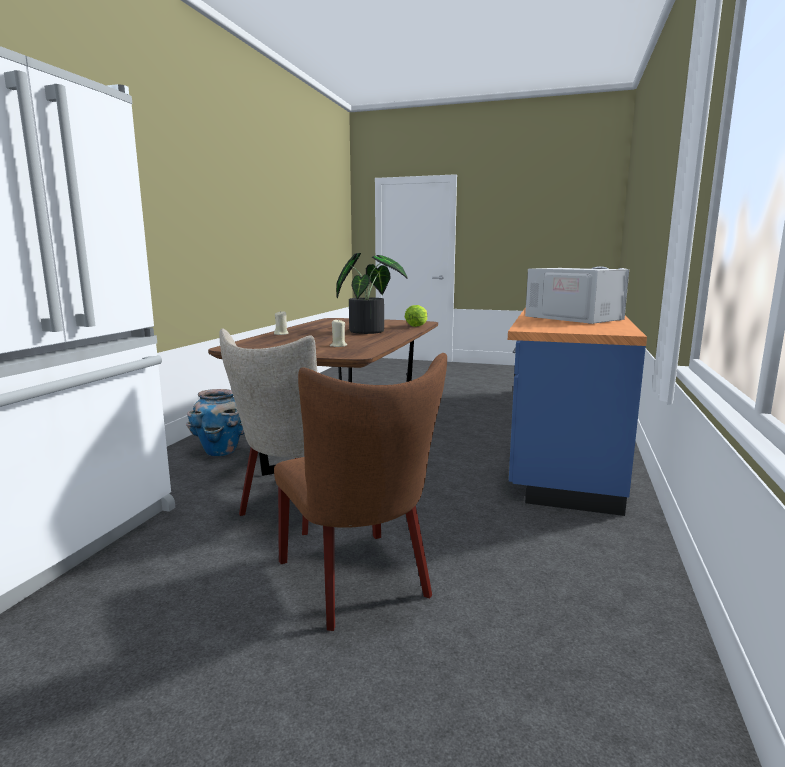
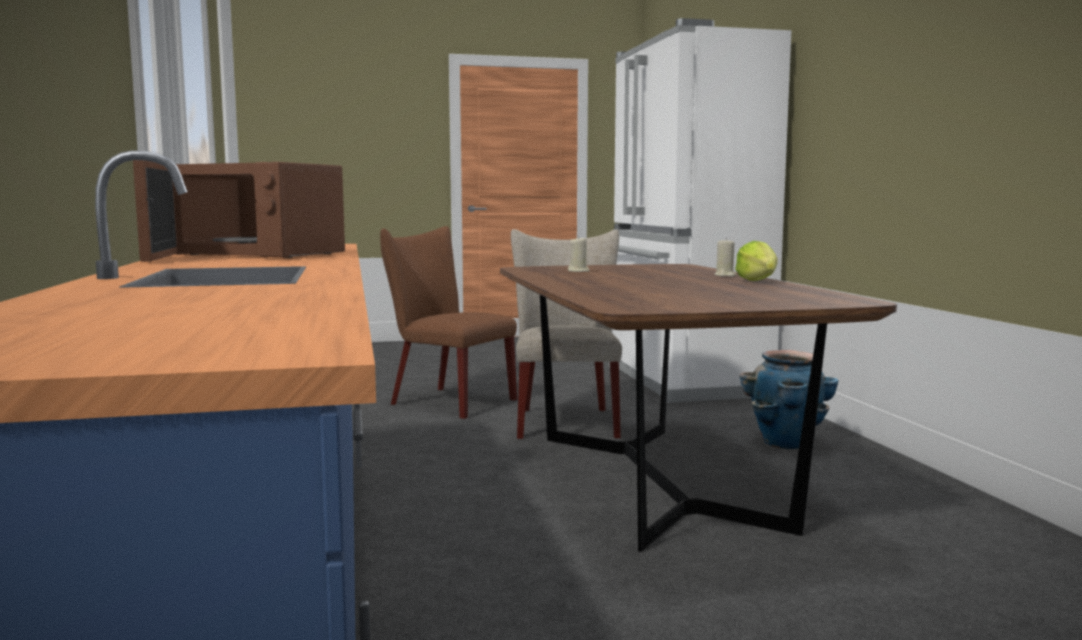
camera: 150 degrees right, 5 degrees down
(370, 331) = (632, 286): potted plant -> none
(416, 326) = (602, 299): lettuce -> lettuce (758, 281)
(577, 318) = (251, 254): white microwave -> brown microwave

